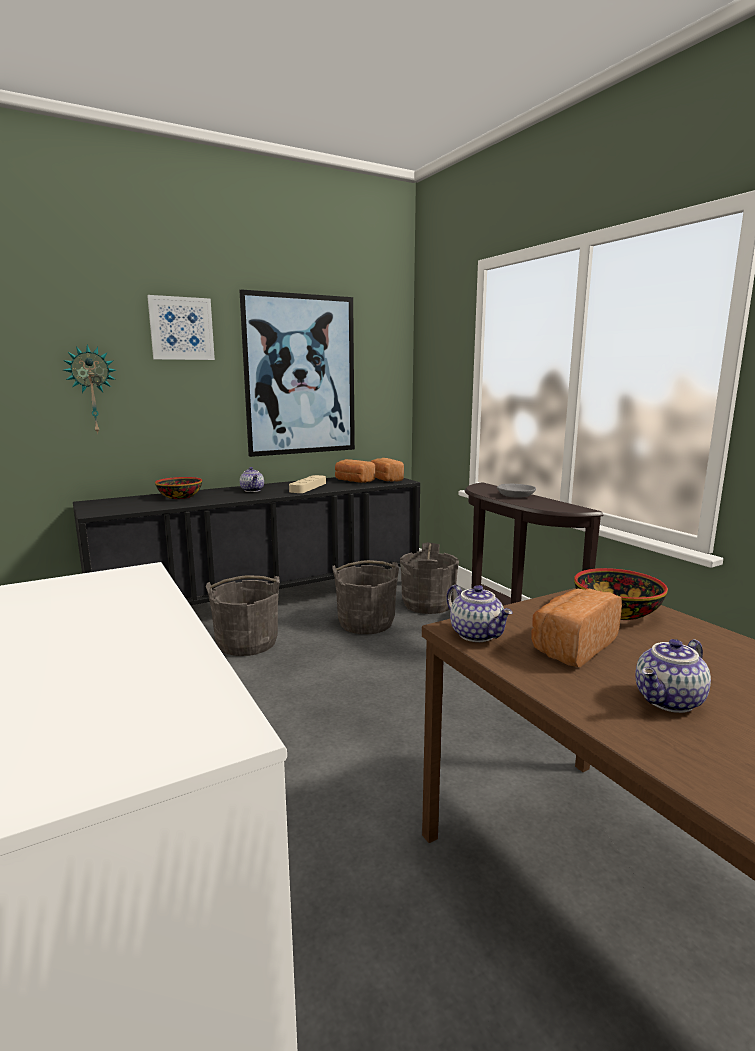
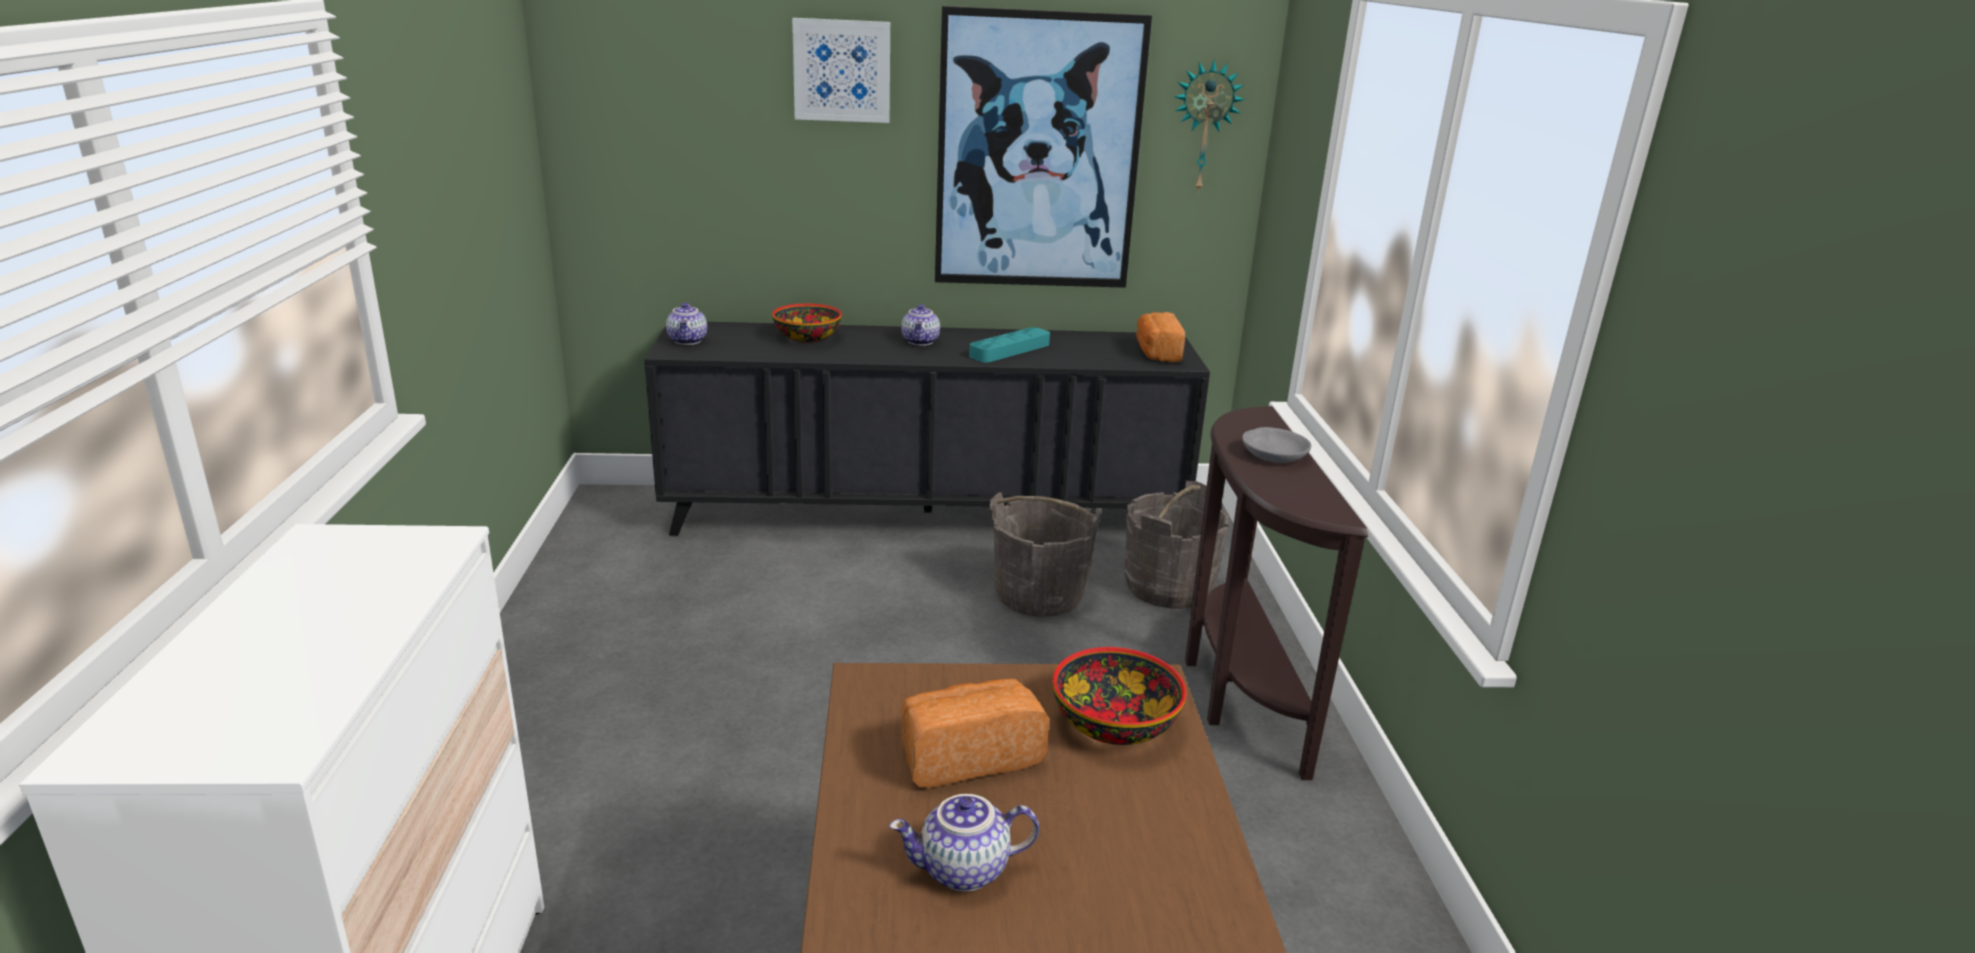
camera: 25 degrees right, 10 degrees up
(92, 390) = (704, 161): wall clock -> wall clock (1204, 127)
(247, 643) = (848, 580): grey bucket -> none
(308, 487) = (1010, 350): beige tray -> turquoise tray
(353, 481) = (1099, 348): bread -> none
(477, 634) = (878, 699): teapot -> teapot (688, 341)

